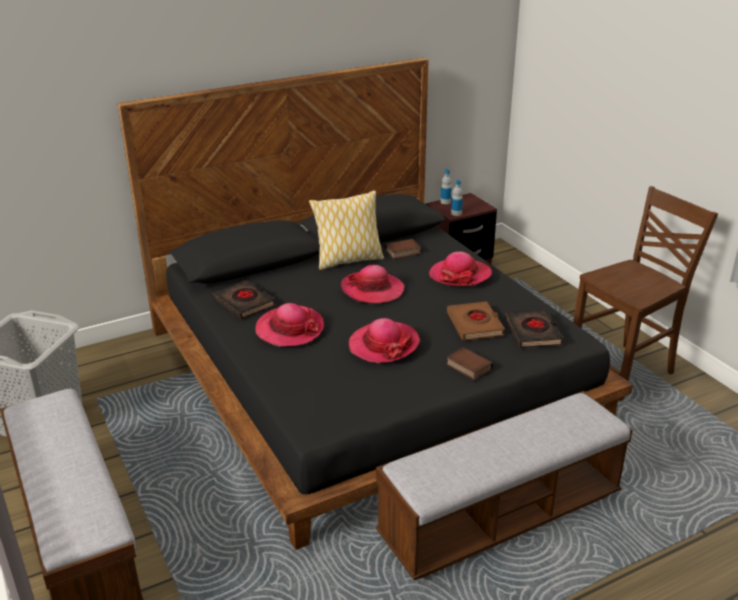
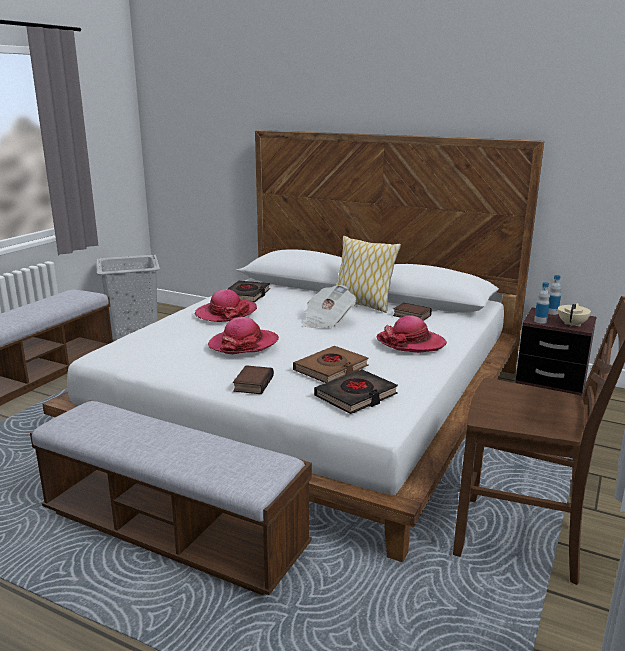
camera: 55 degrees right, 10 degrees down
(369, 374) = (312, 405): black bed -> white bed
(372, 290) = (327, 321): hat -> newspaper
(475, 207) = (572, 324): none -> beige teapot

